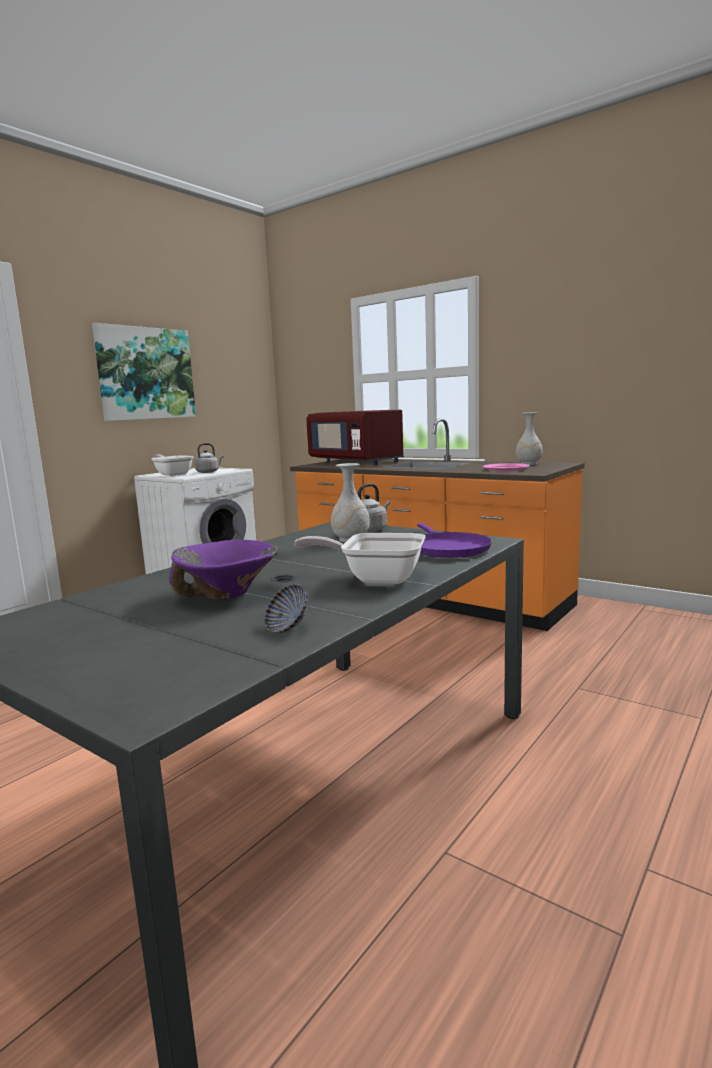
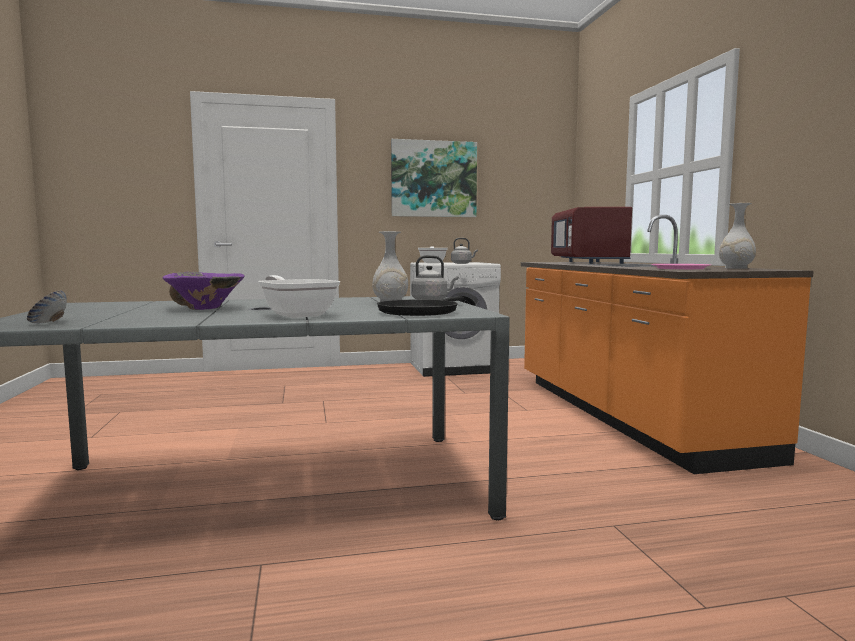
camera: 40 degrees right, 5 degrees down
(287, 628) = (153, 320): bowl -> bowl (48, 323)
(447, 548) = (420, 312): purple frying pan -> black frying pan

